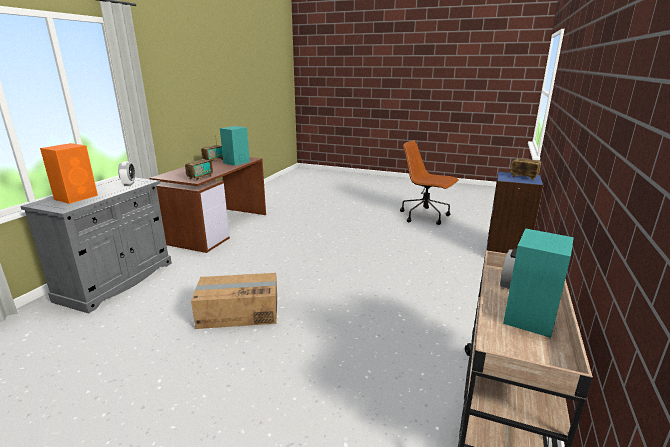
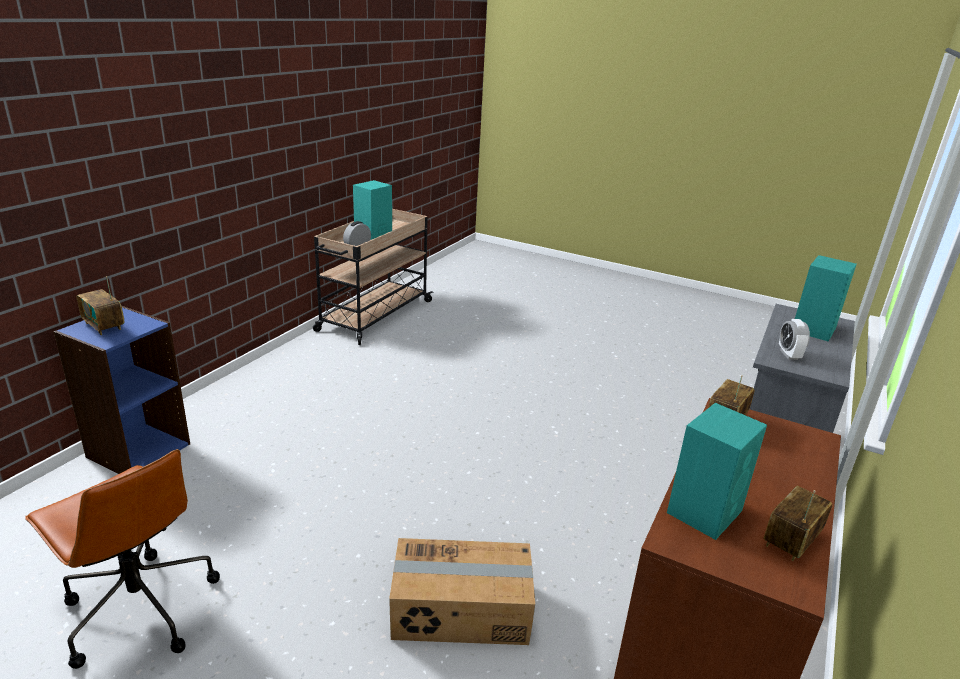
camera: 175 degrees left, 5 degrees up
(77, 197) = (813, 330): orange speaker -> turquoise speaker
(238, 312) = (574, 400): cardboard box -> cardboard box (461, 610)

